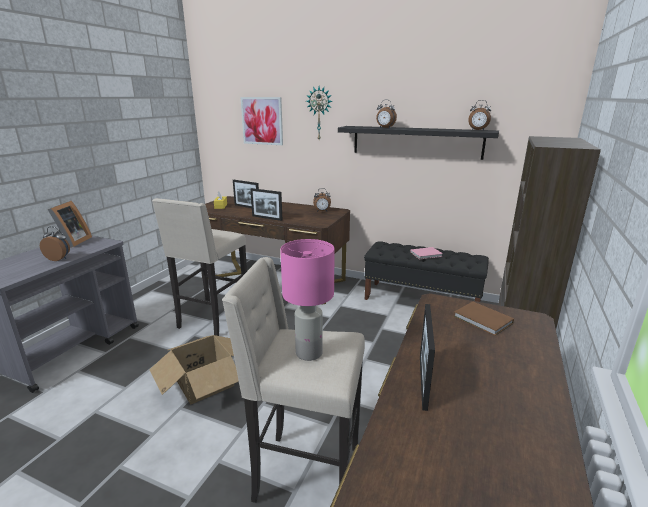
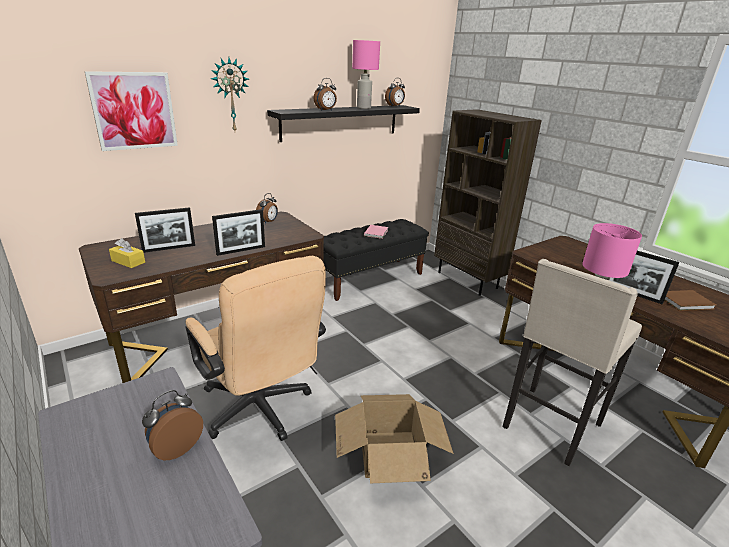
camera: 60 degrees left, 5 degrees up
(71, 243) = (90, 427): picture frame -> none
(212, 320) = (261, 411): beige stool -> beige office chair
(432, 129) = (363, 108): none -> pink table lamp
(483, 320) = (563, 252): brown book -> brown book (686, 302)

